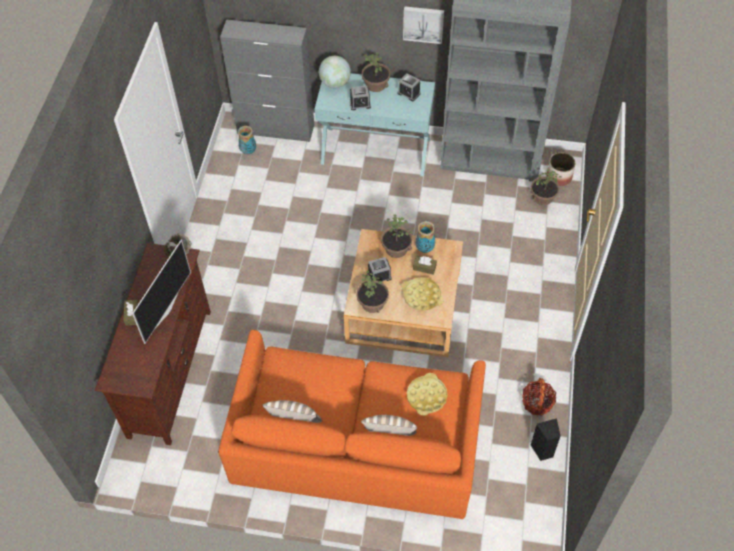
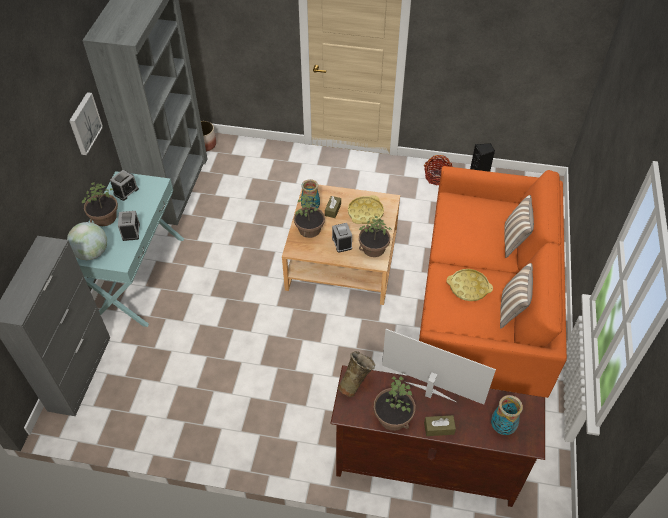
camera: 90 degrees left, 5 degrees down
(248, 151) = (110, 402): vase -> vase (502, 427)
(426, 396) = (469, 214): yellow tray -> yellow tray (468, 287)
(542, 197) = (225, 156): potted plant -> potted plant (392, 417)

